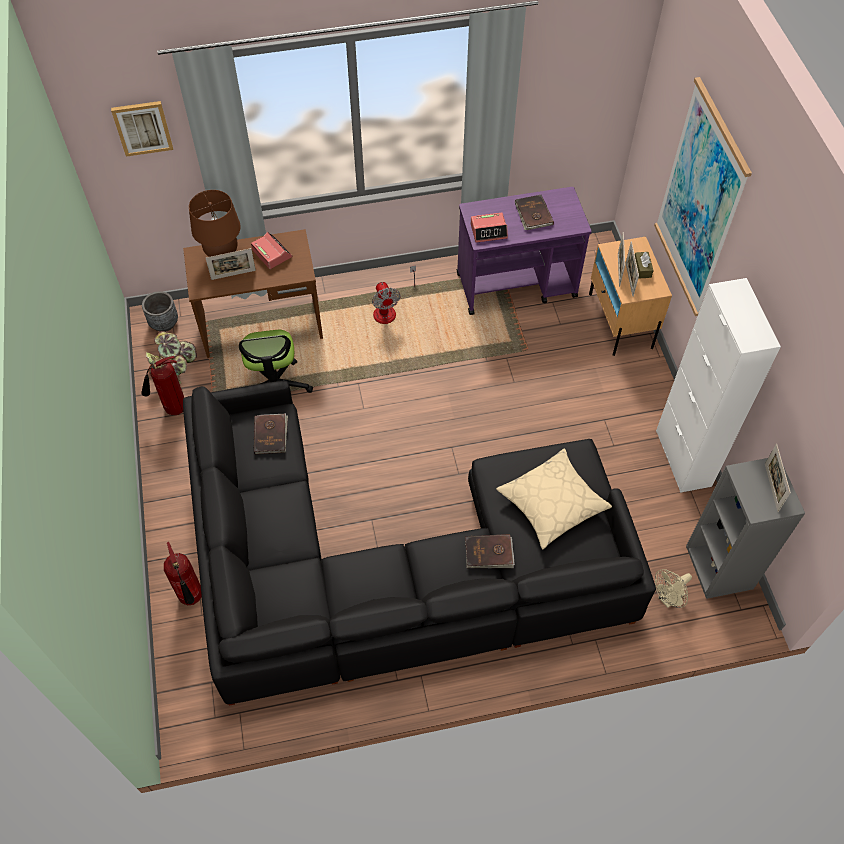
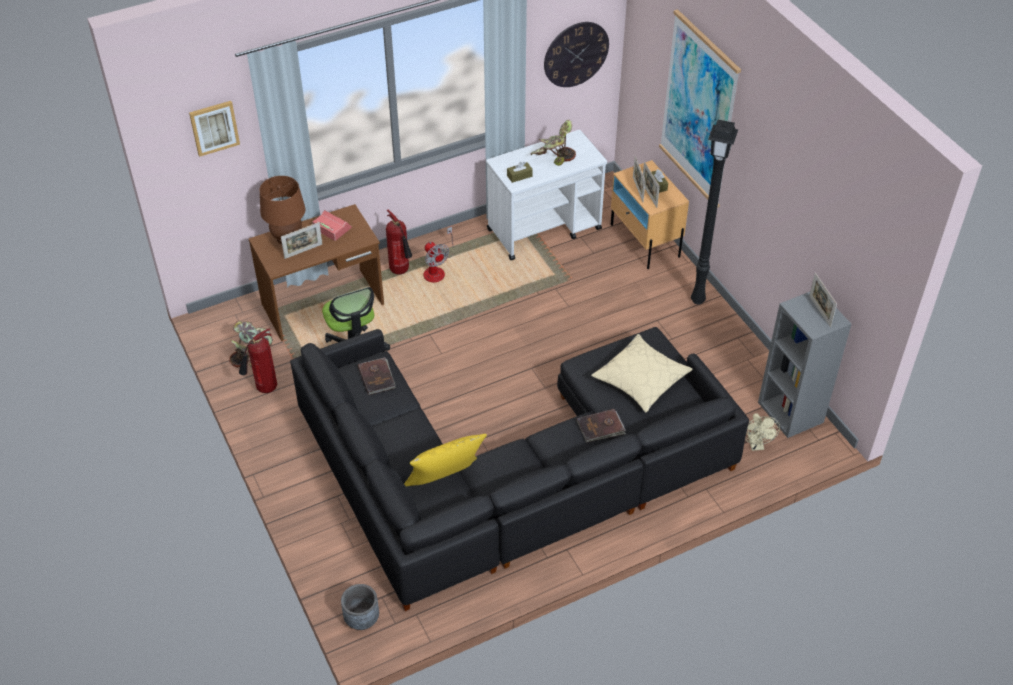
camera: 15 degrees left, 10 degrees down
(164, 323) = (229, 320): grey planter -> grey planter (362, 619)
(192, 598) = (340, 536): fire extinguisher -> fire extinguisher (401, 271)
(301, 578) = (445, 481): none -> yellow pillow
(489, 231) = (519, 176): alarm clock -> brown tissue box
(517, 285) = (545, 229): purple cart -> white cart
(533, 214) = (553, 156): brown book -> potted plant
(582, 102) = (576, 54): none -> wall clock
(657, 406) = (698, 301): none -> black floor lamp
(668, 599) = (756, 445): beige fan -> beige fan turned 45 degrees counterclockwise
(683, 458) = (733, 336): white cabinet -> none

